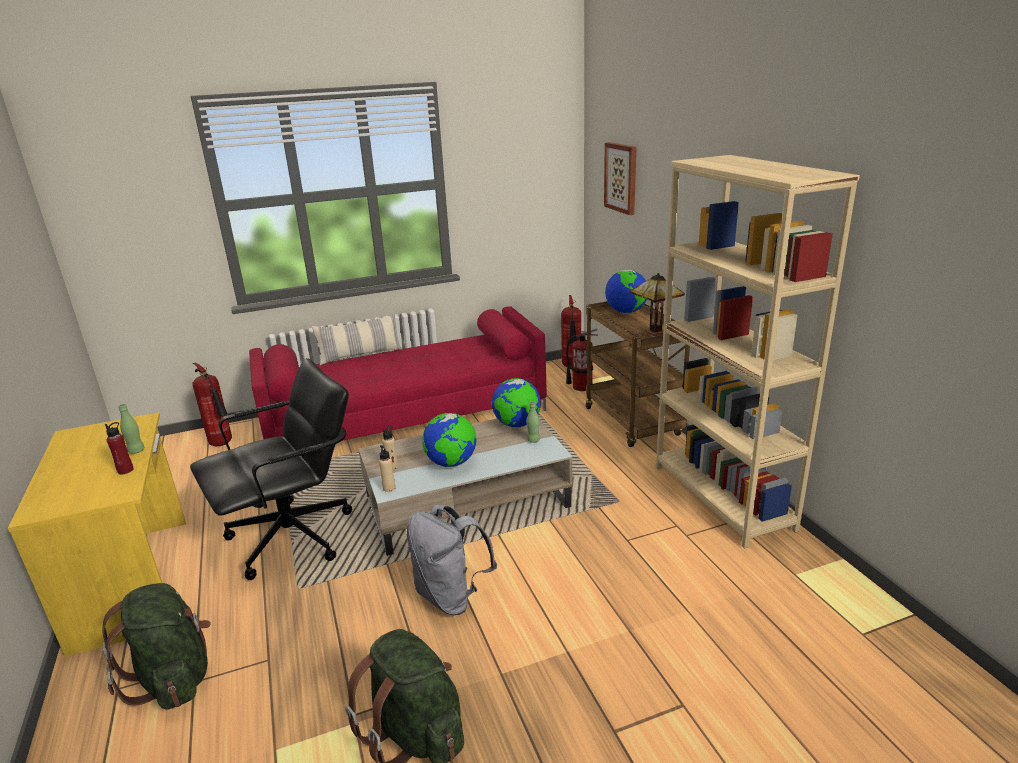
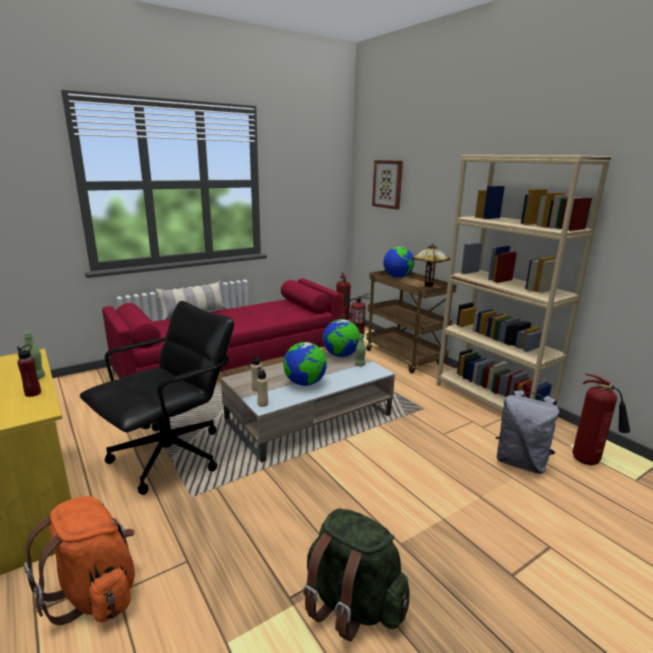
camera: 15 degrees left, 5 degrees down
(174, 678) = (96, 592): green backpack -> orange backpack
(223, 444) = (76, 389): fire extinguisher -> fire extinguisher (589, 461)
(451, 596) = (330, 488): grey backpack -> grey backpack (521, 462)

